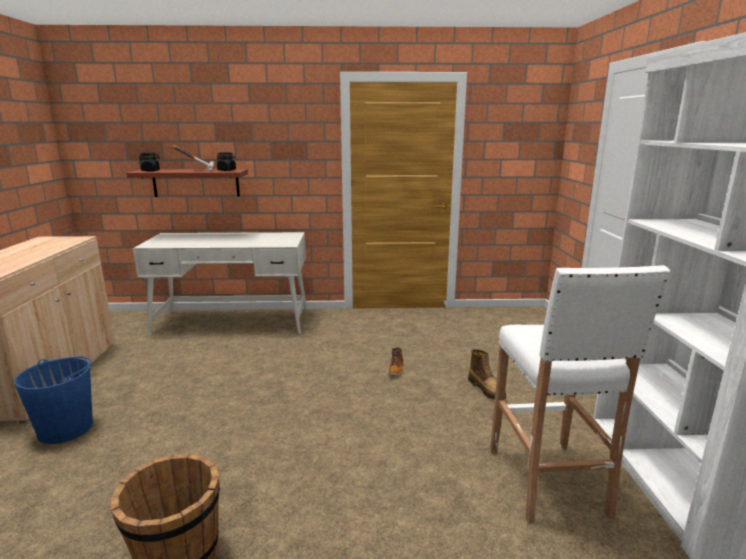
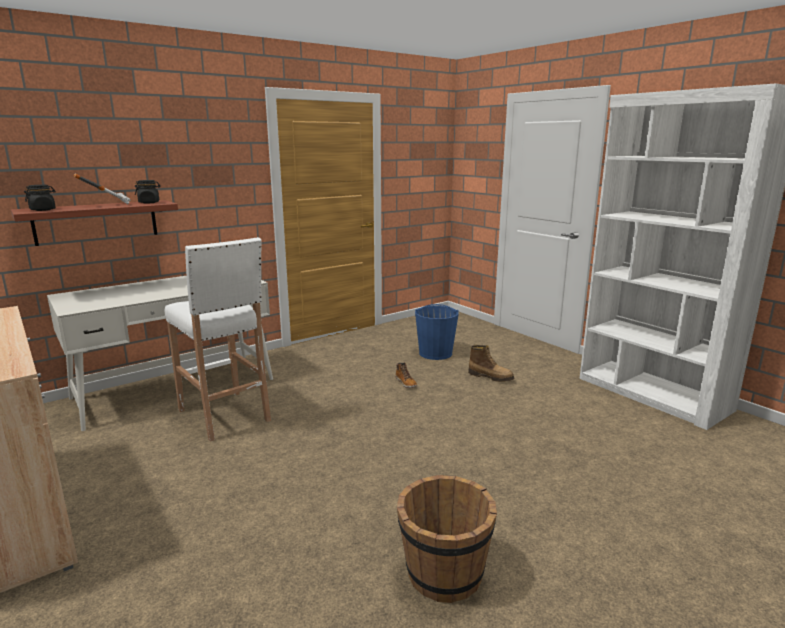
camera: 35 degrees left, 0 degrees up
(66, 428) = (146, 548): blue bucket -> blue bucket (435, 353)
(548, 483) = (600, 420): white stool -> white stool (225, 416)

